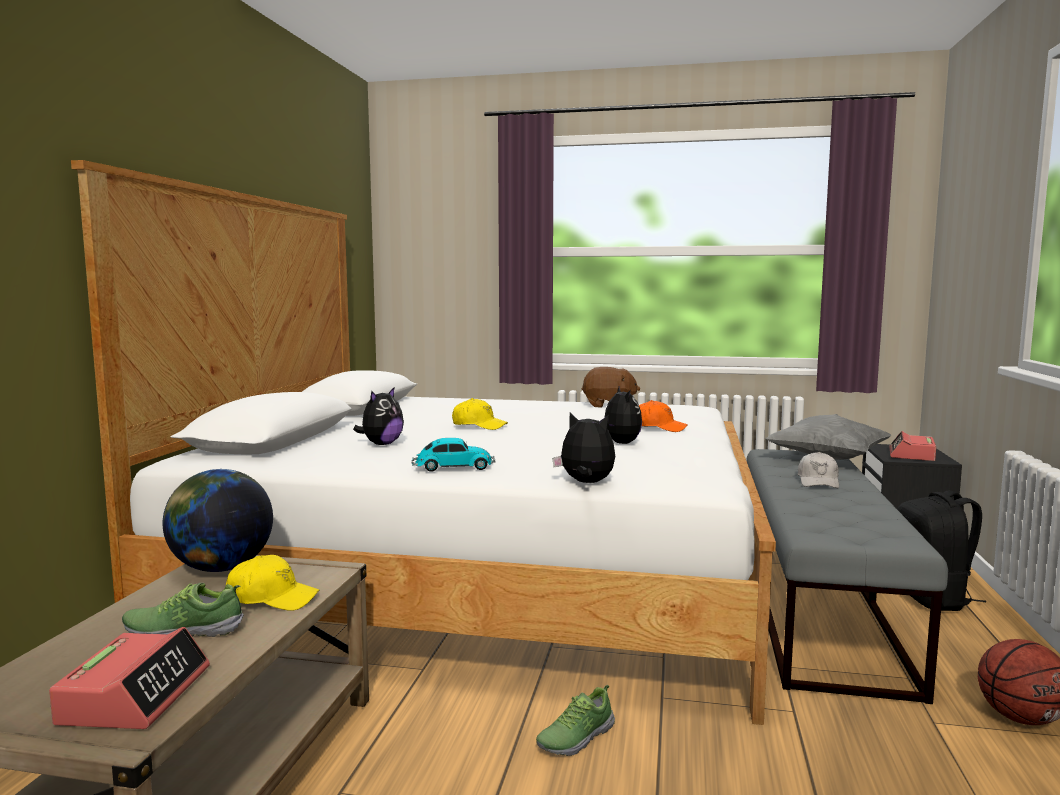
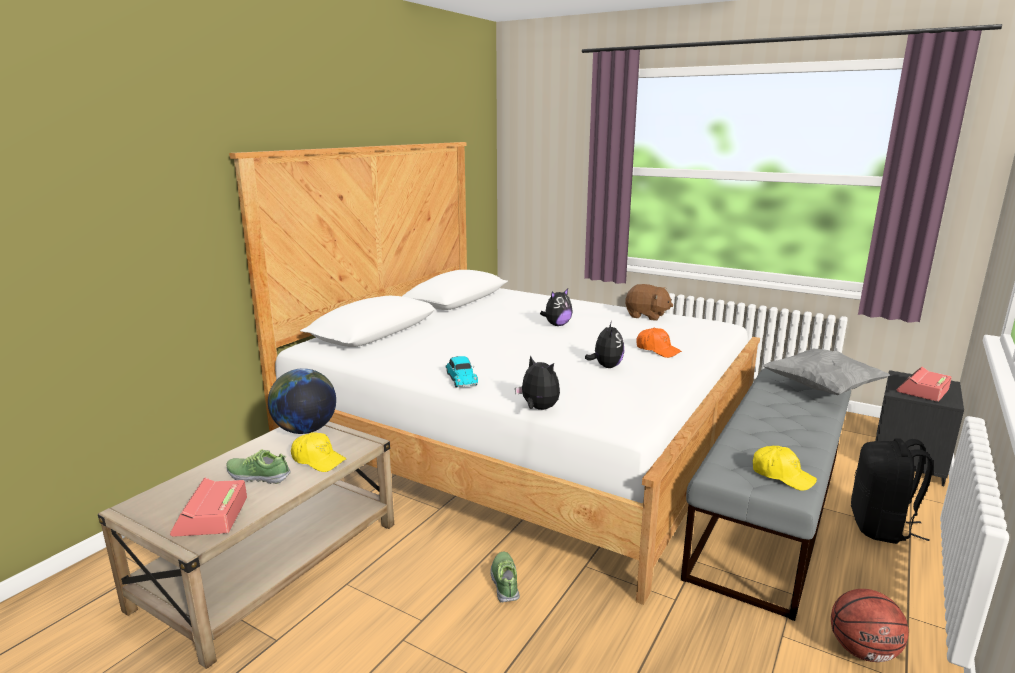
camera: 20 degrees right, 10 degrees up
(136, 695) = (211, 516): alarm clock -> alarm clock turned 150 degrees clockwise
(381, 444) = (437, 346): plush toy -> plush toy (557, 325)
(452, 467) = (461, 378): toy car -> toy car turned 60 degrees clockwise
(479, 425) = (519, 333): yellow cap -> yellow cap (782, 475)
(575, 737) = (505, 582): shoe -> shoe turned 105 degrees clockwise
(818, 481) = (785, 414): white cap -> none

